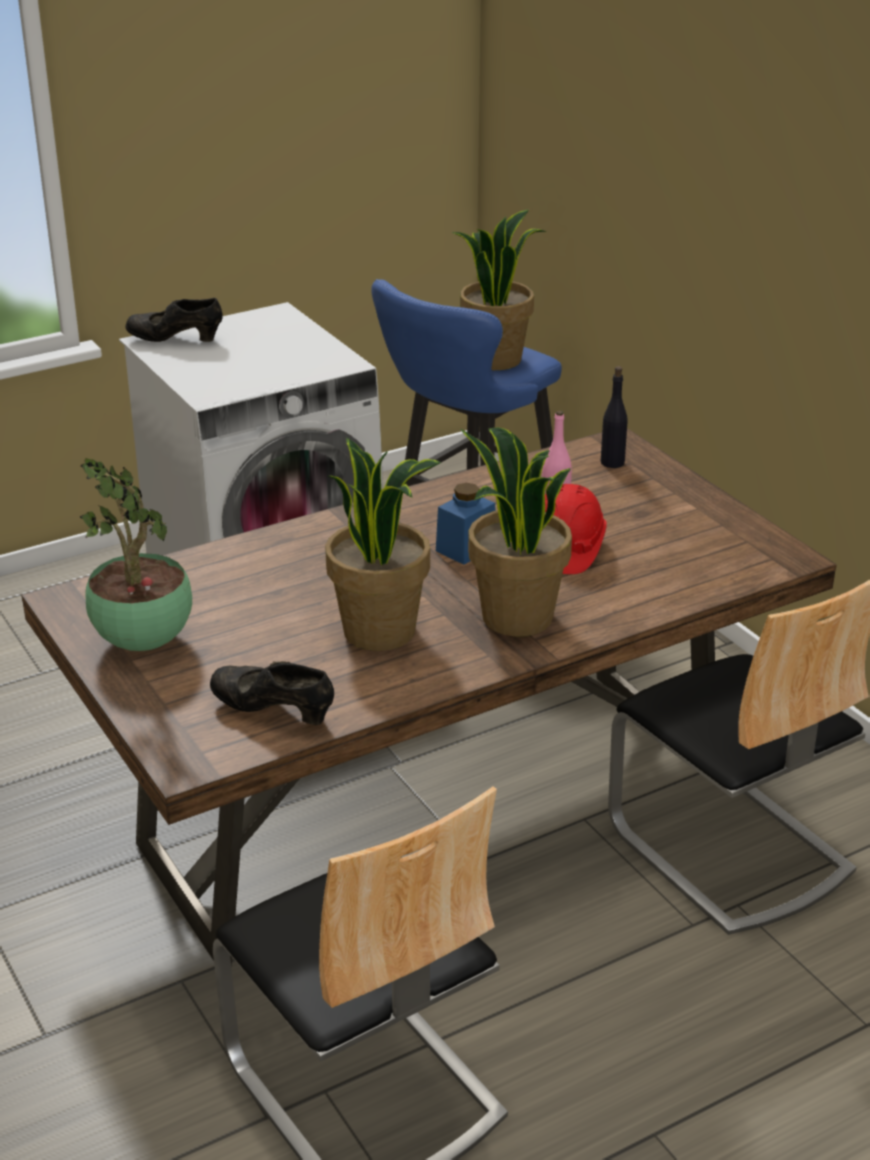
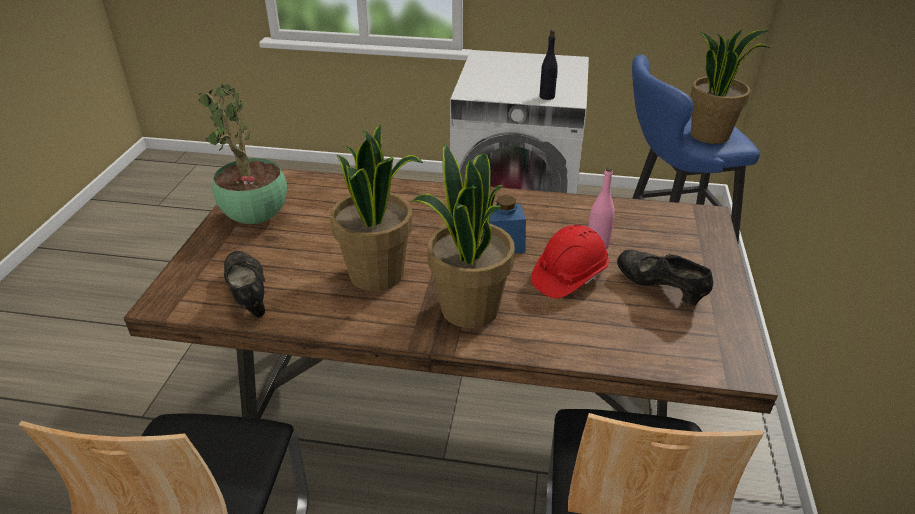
camera: 40 degrees right, 5 degrees up
(175, 340) = (497, 58): black shoe -> black shoe (659, 289)
(612, 462) = (685, 229): black bottle -> black bottle (547, 96)

